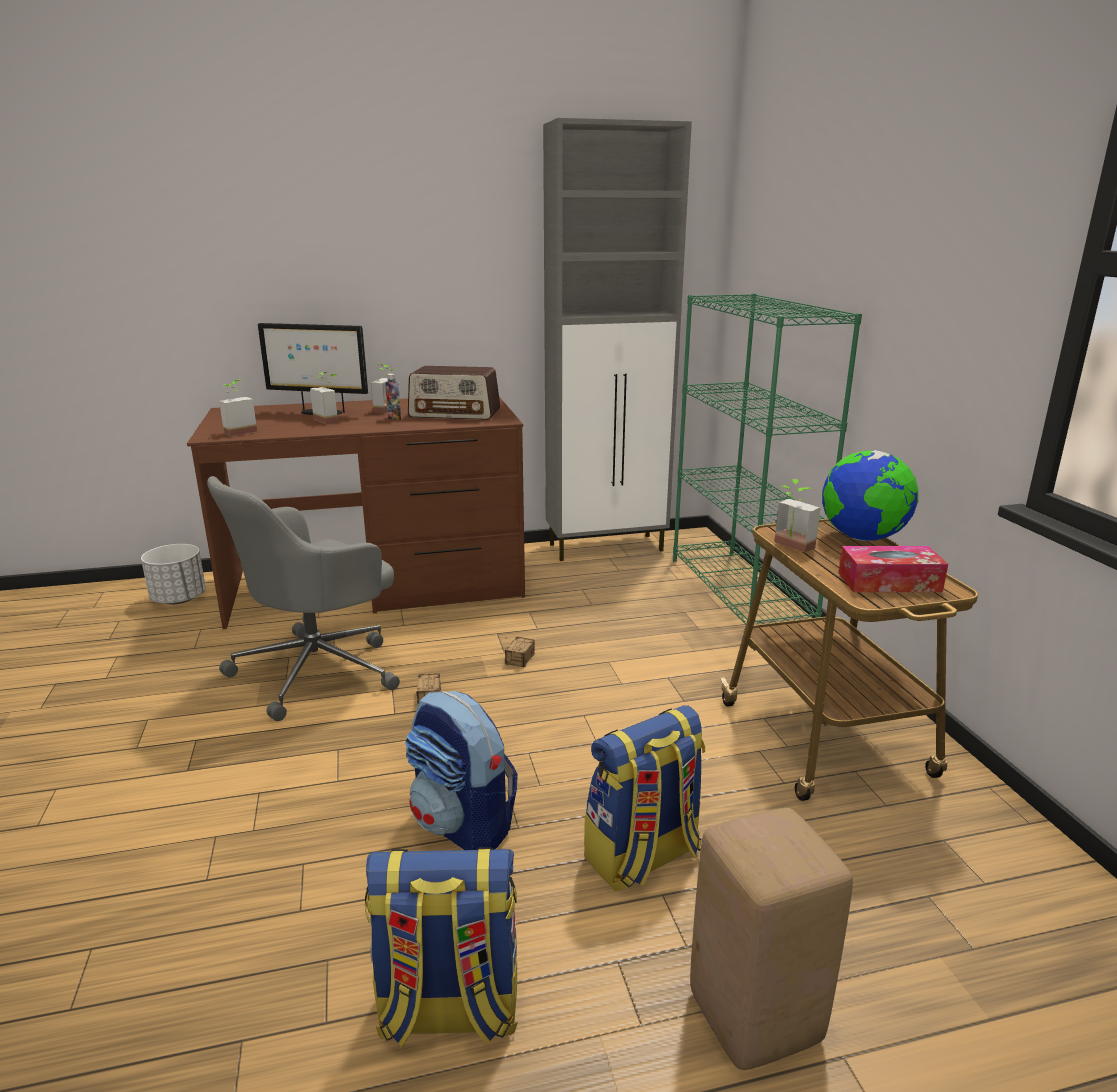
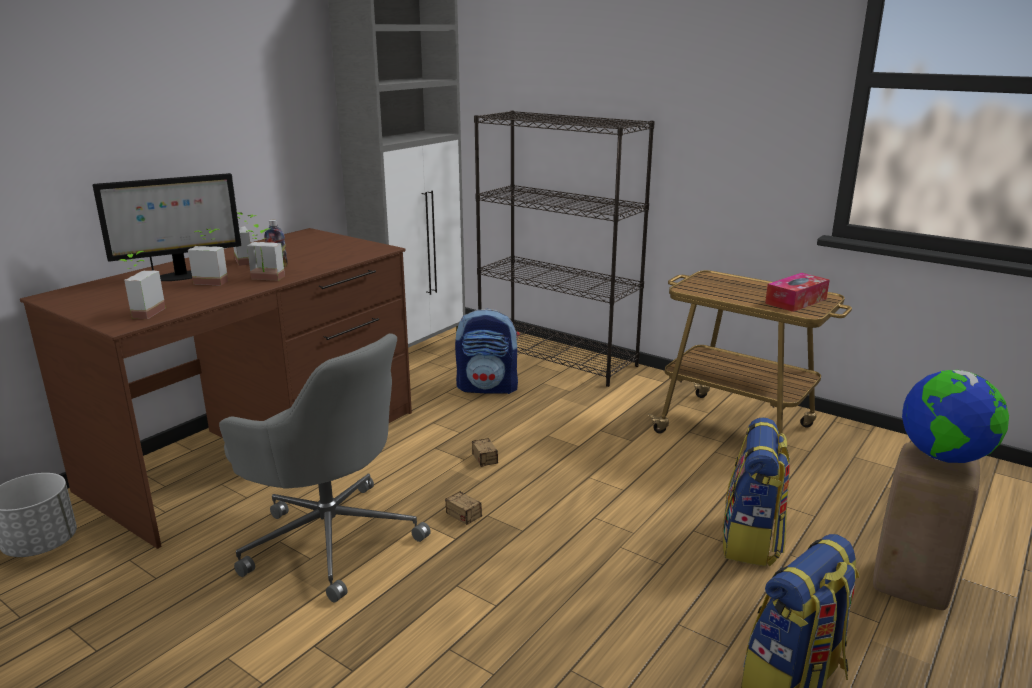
camera: 40 degrees left, 0 degrees up
(319, 670) = (330, 538): grey office chair -> grey office chair turned 60 degrees counterclockwise
(455, 413) = (323, 251): radio -> none
(463, 824) = (629, 582): backpack -> backpack (488, 387)
(740, 592) = (557, 357): green bookcase -> black bookcase
(790, 547) = (714, 295): potted plant -> potted plant (265, 279)
(863, 538) = (735, 280): globe -> globe (944, 457)

